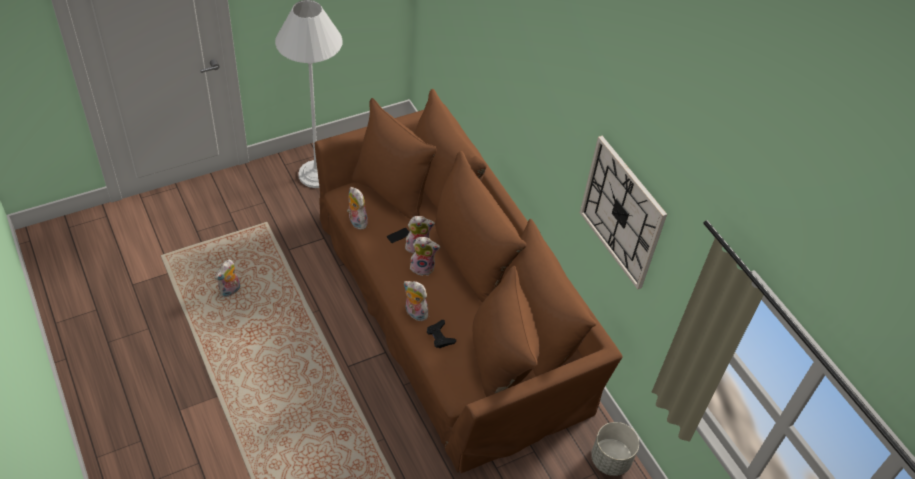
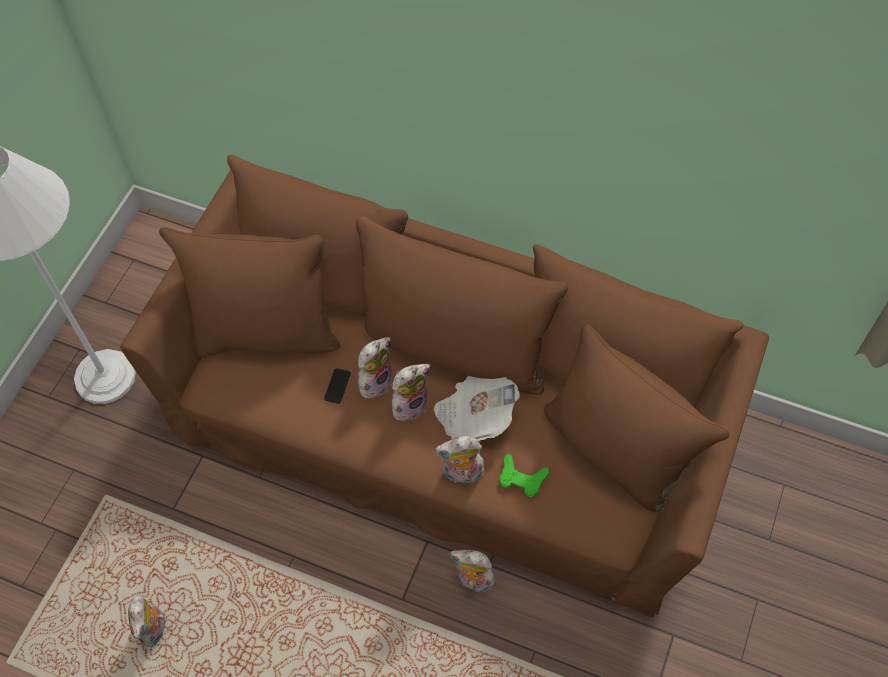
camera: 35 degrees left, 10 degrees up
(356, 221) = (264, 410): plush toy -> plush toy (473, 580)
(440, 336) = (521, 478): black game controller -> green game controller
(447, 294) = (474, 416): none -> newspaper
(611, 460) = (783, 454): grey planter -> none
(622, 212) = (711, 158): wall clock -> none

